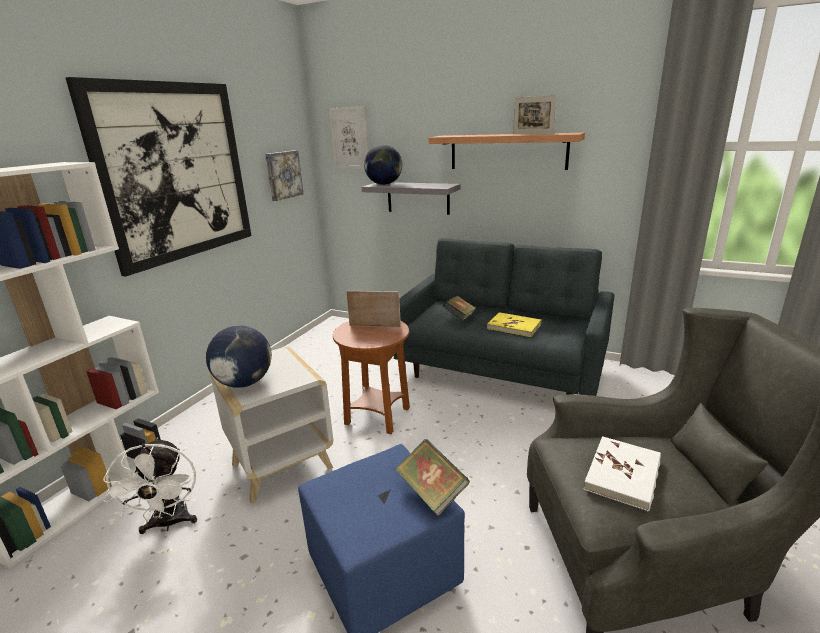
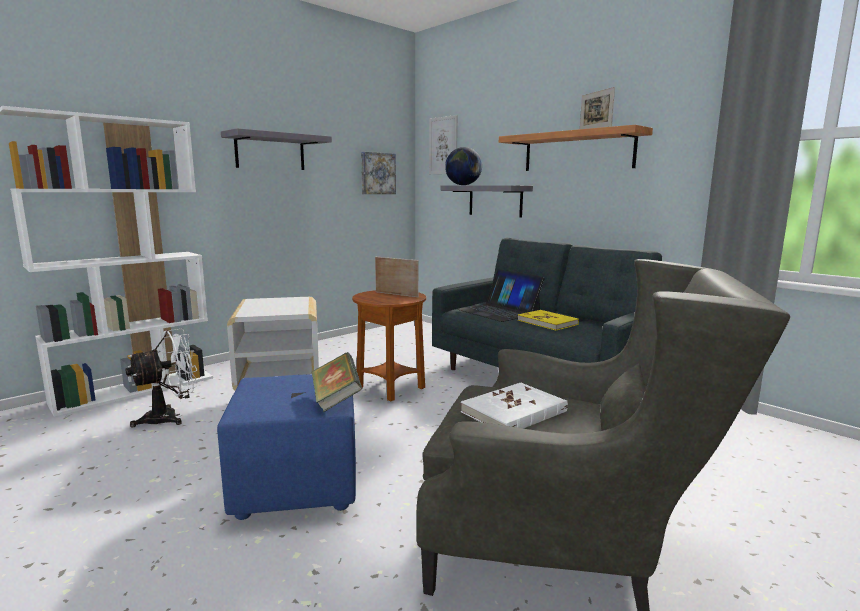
camera: 20 degrees right, 10 degrees down
(169, 523) = (170, 417): white fan -> white fan turned 135 degrees counterclockwise
(175, 172) = (270, 152): picture -> grey shelf
(244, 383) = (252, 308): globe -> none
(459, 318) = (499, 311): book -> laptop

